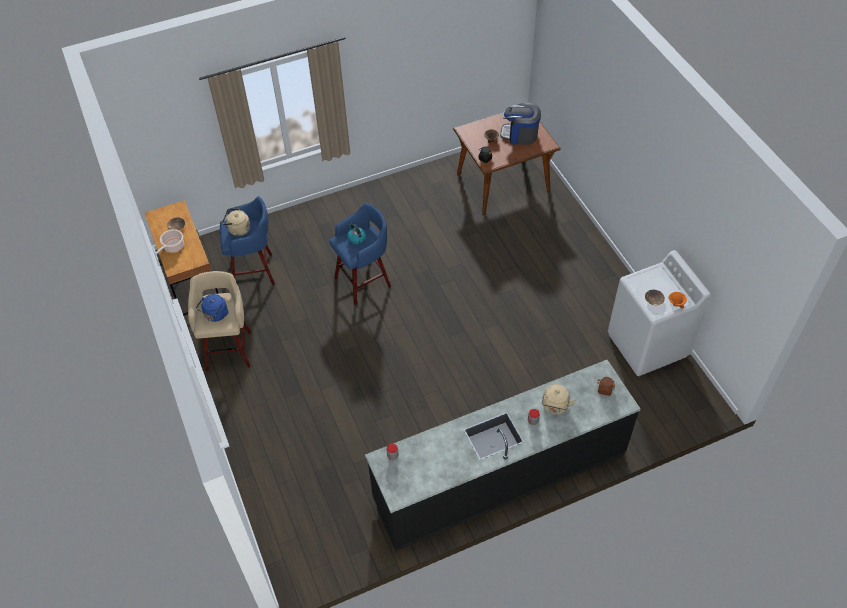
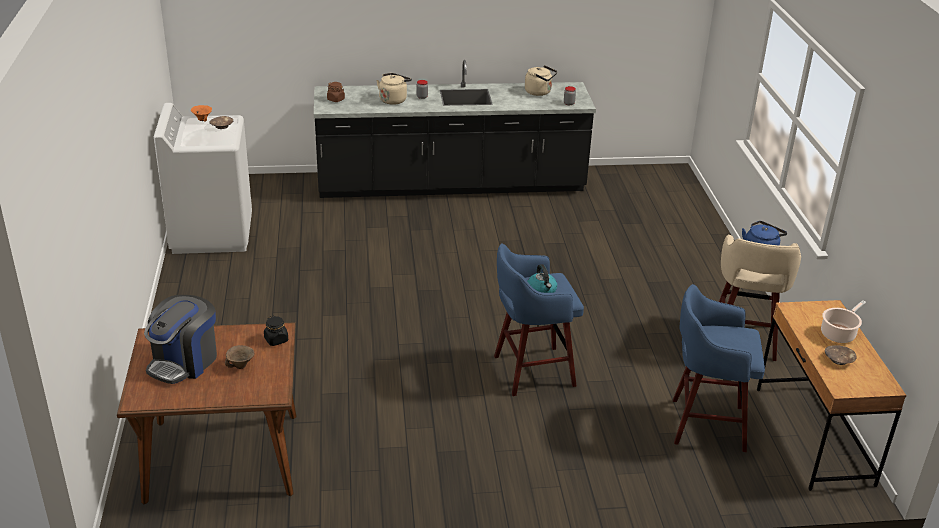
camera: 165 degrees left, 20 degrees down
(238, 229) = (731, 342): beige kettle -> beige kettle (539, 92)
(520, 135) = (184, 362): coffee machine -> coffee machine turned 90 degrees clockwise

